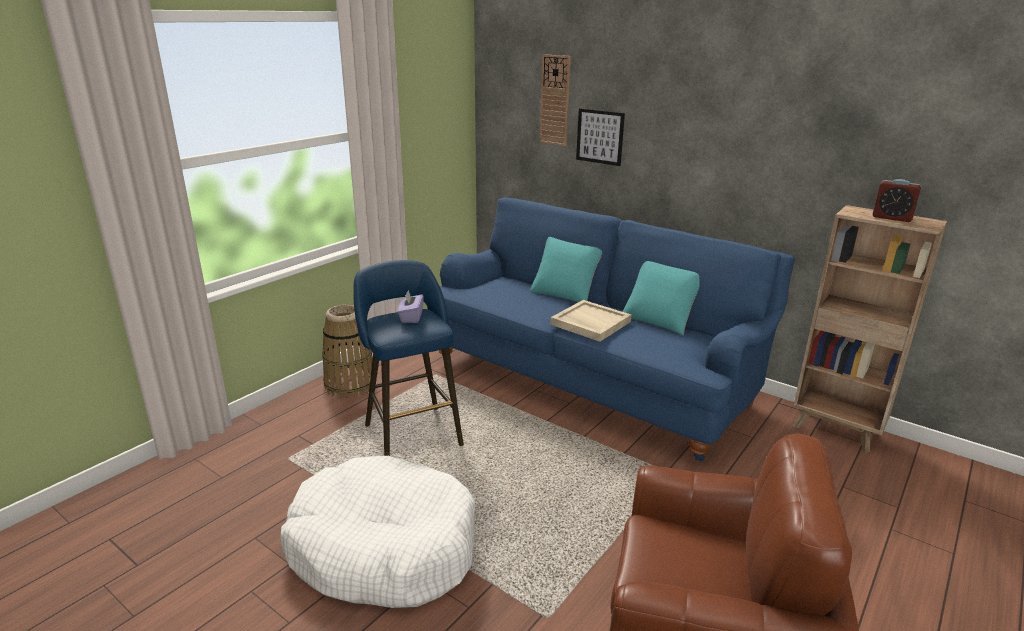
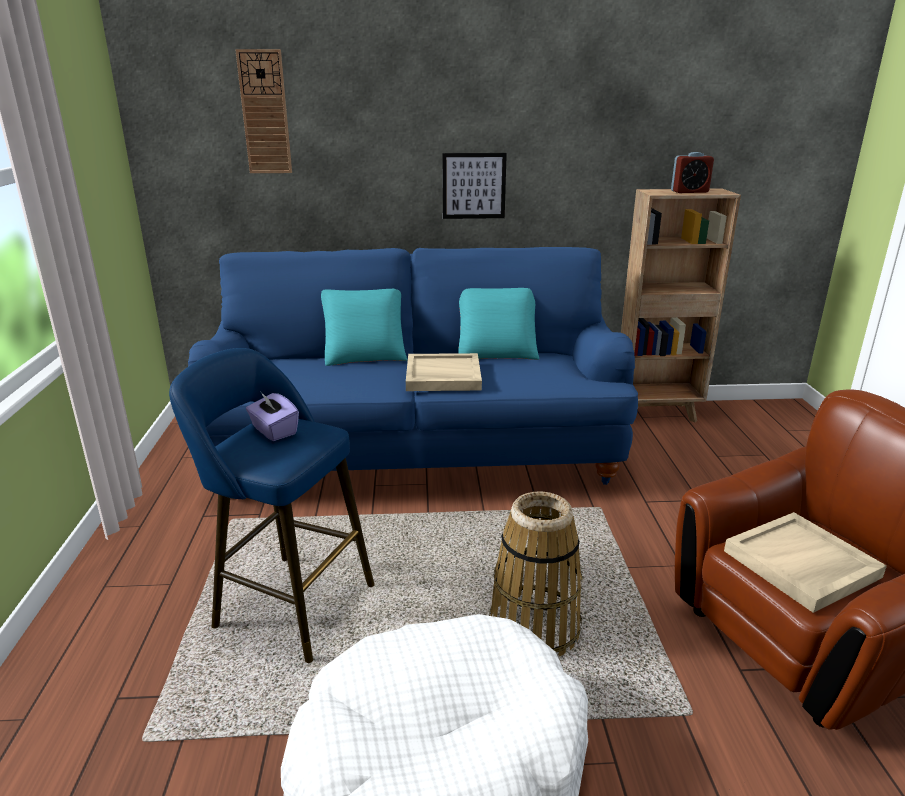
camera: 40 degrees left, 0 degrees up
(350, 384) = (117, 585): basket -> basket (534, 627)
(600, 136) = (340, 154): picture -> picture (474, 186)
(677, 557) = (801, 565): none -> beige tray

